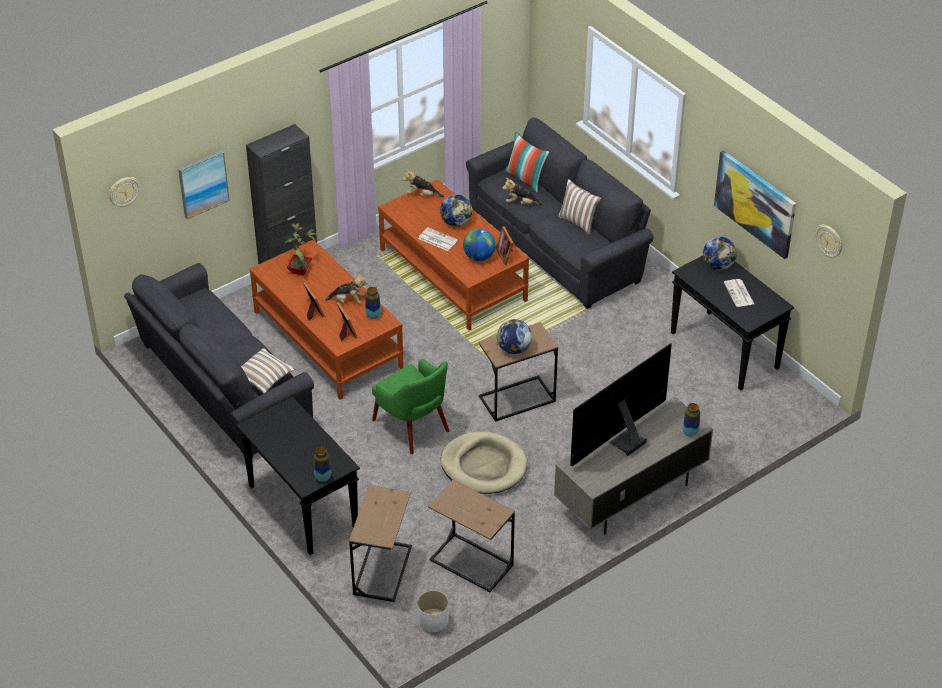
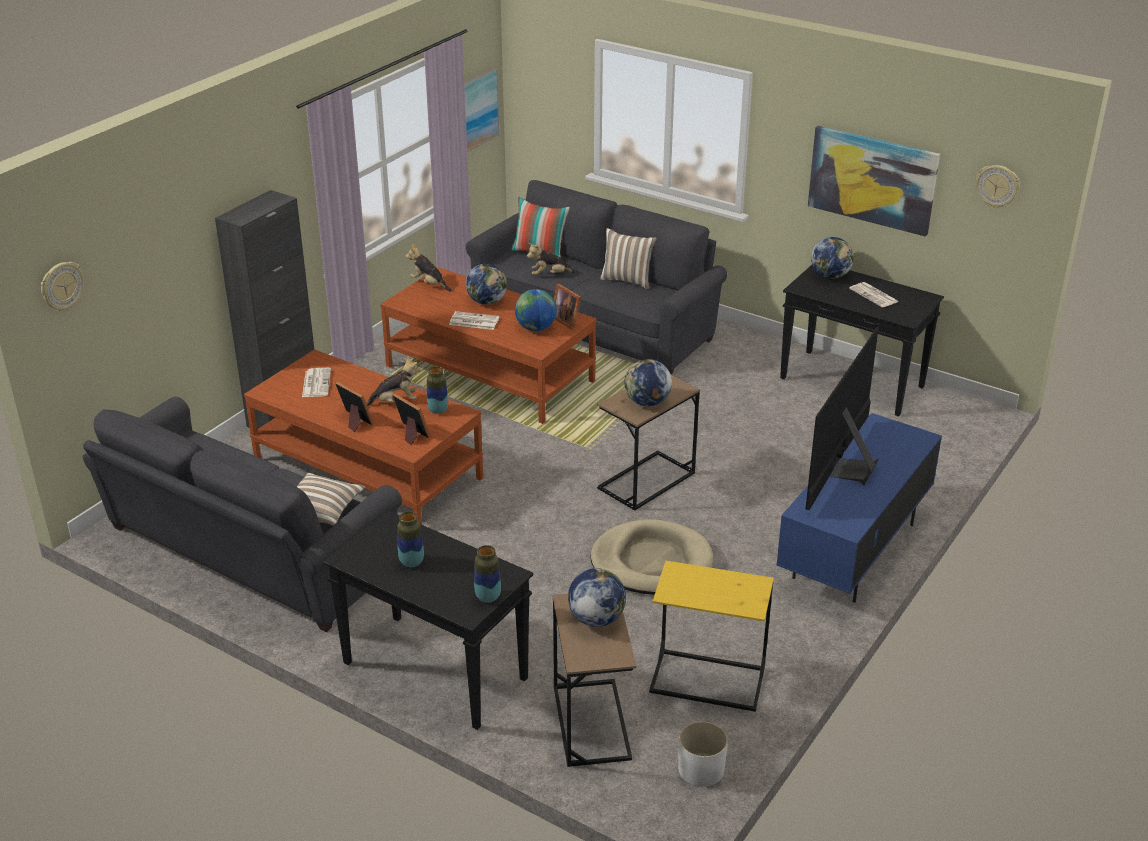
camera: 20 degrees left, 10 degrees down
(203, 184) = (166, 277): picture -> picture (478, 110)
(301, 271) = (316, 383): potted plant -> newspaper
(385, 509) = (596, 619): none -> globe
(412, 427) = (532, 540): green armchair -> none
(422, 195) = (429, 284): plush toy -> plush toy turned 45 degrees clockwise
(471, 562) = (707, 680): brown side table -> yellow side table
(630, 495) = (854, 552): grey tv stand -> blue tv stand
(690, 433) = (919, 445): vase -> vase (411, 562)

